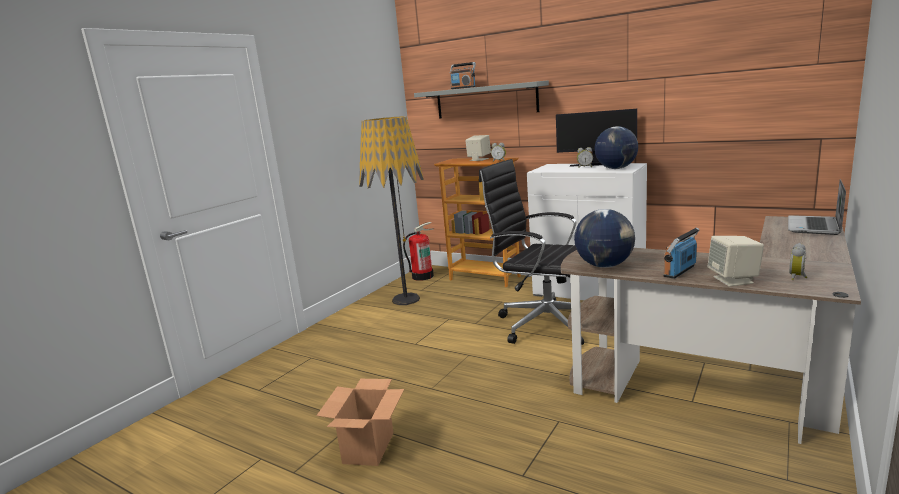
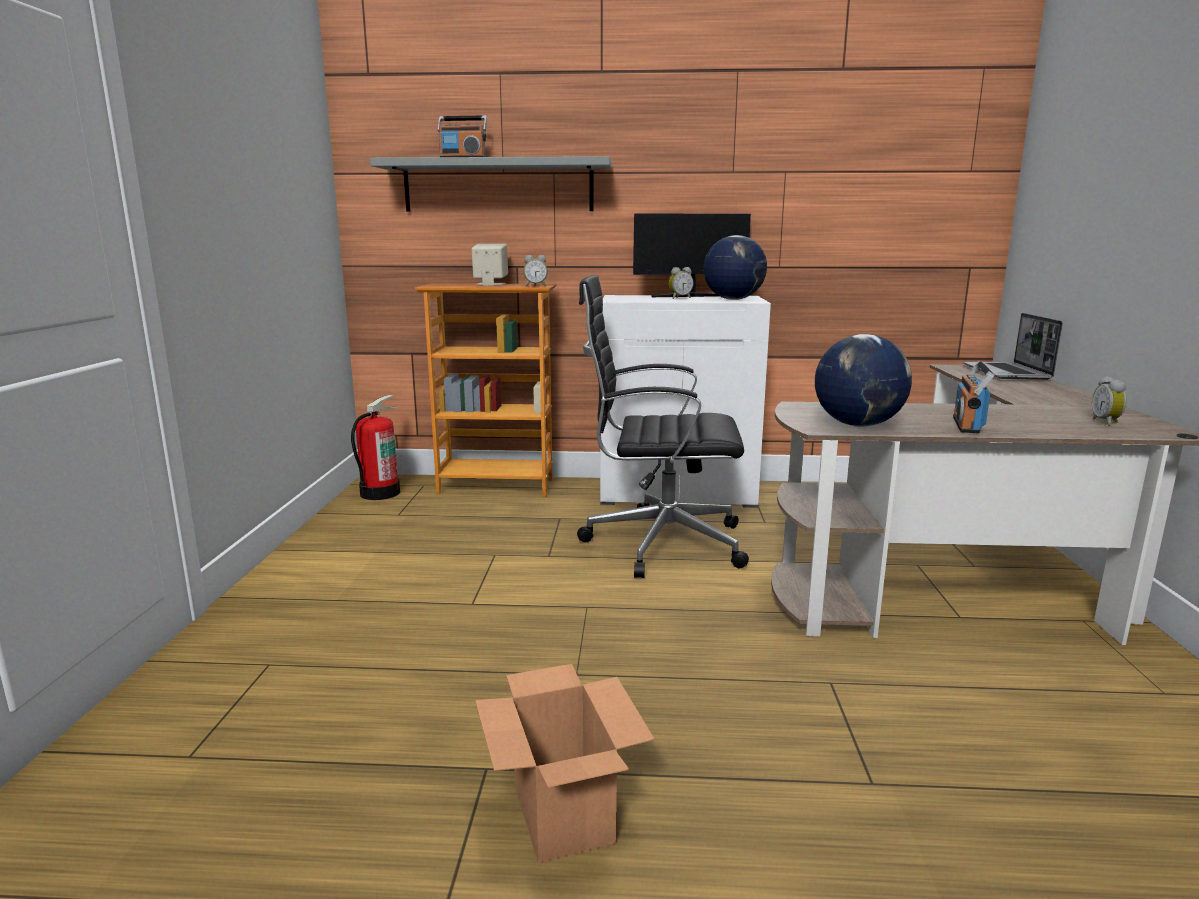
camera: 30 degrees left, 0 degrees up
(406, 299) = (382, 533): floor lamp -> none
(733, 280) = (1049, 430): beige speaker -> none

